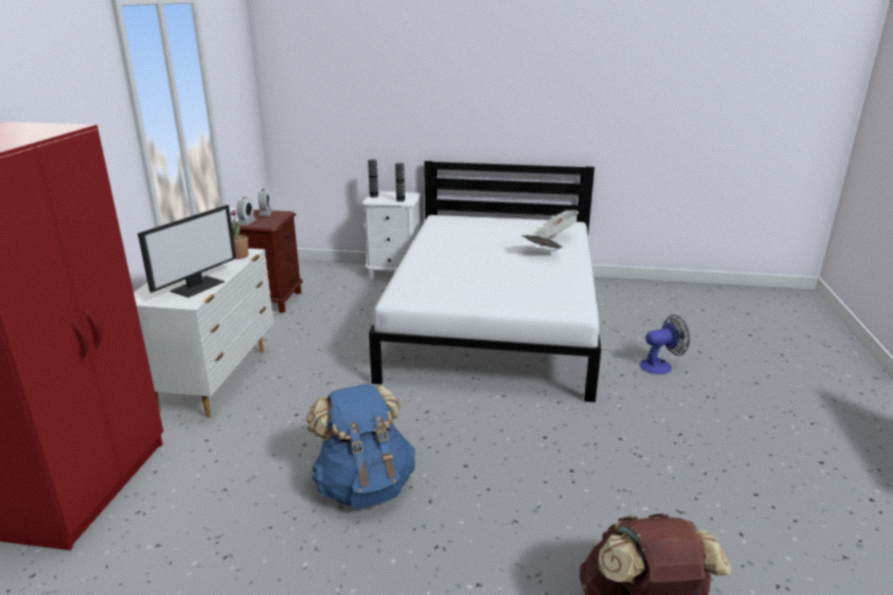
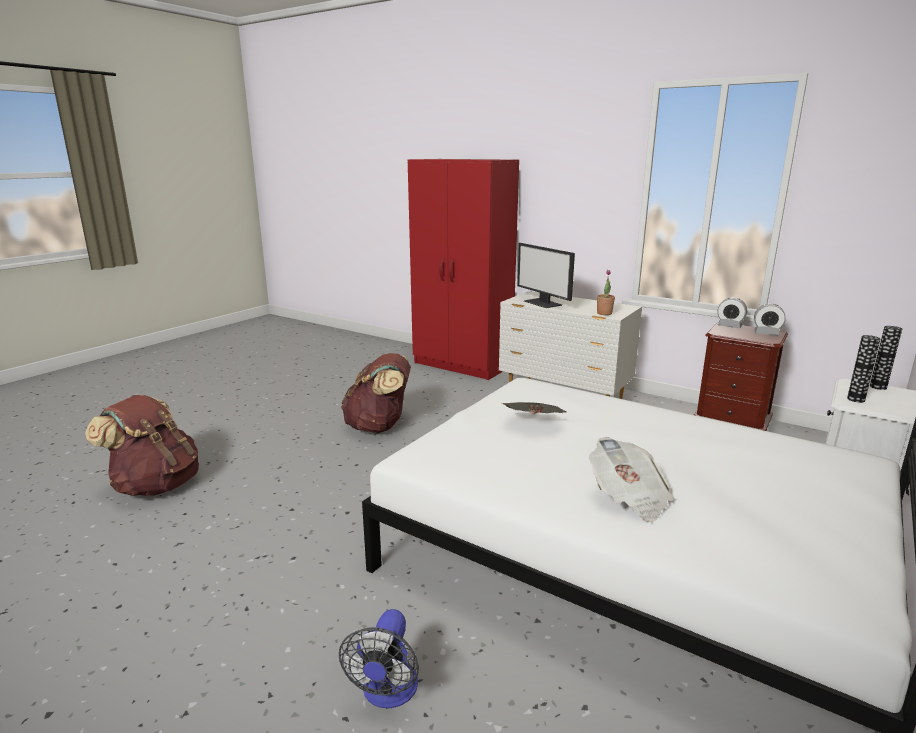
camera: 115 degrees right, 5 degrees down
(364, 486) = (379, 426): blue backpack -> brown backpack
(555, 235) = (735, 542): newspaper -> newspaper (533, 424)

